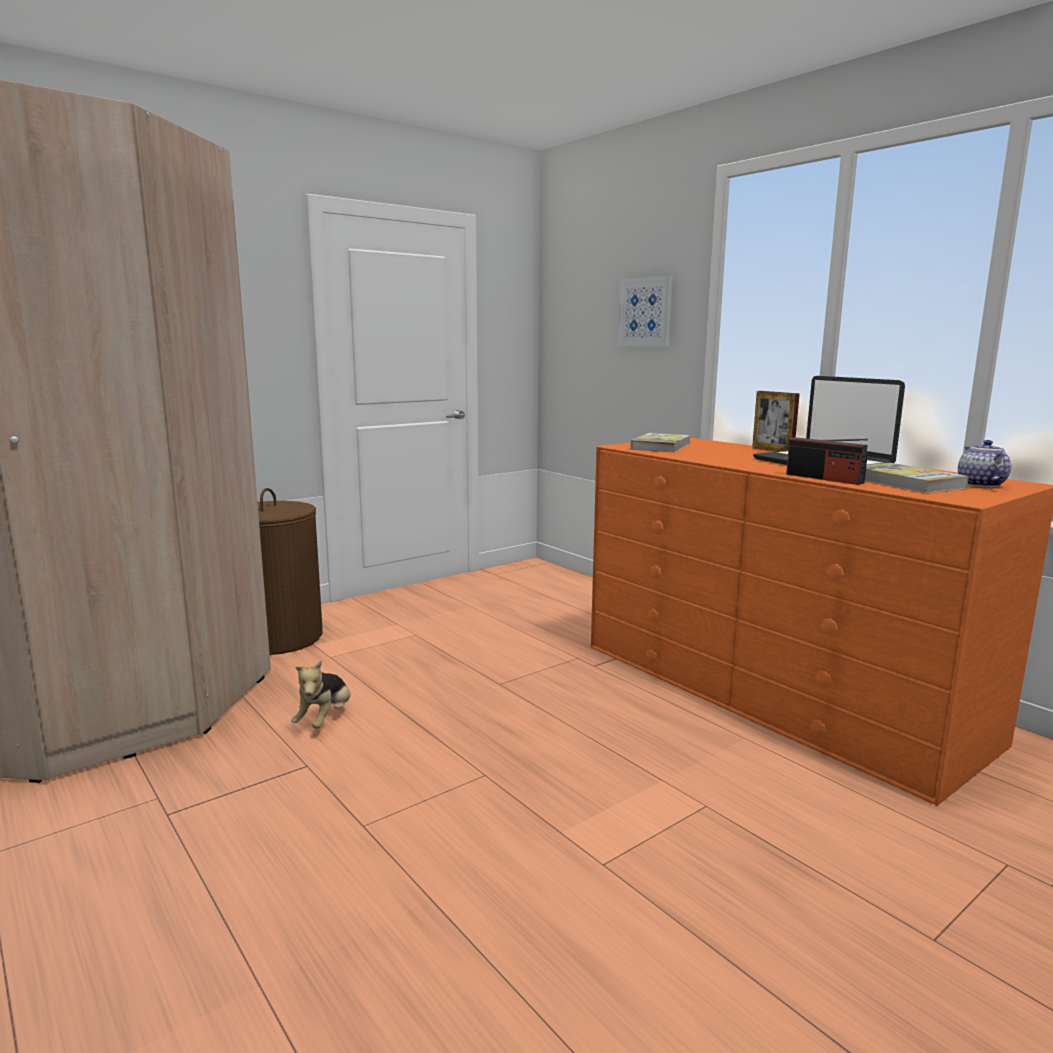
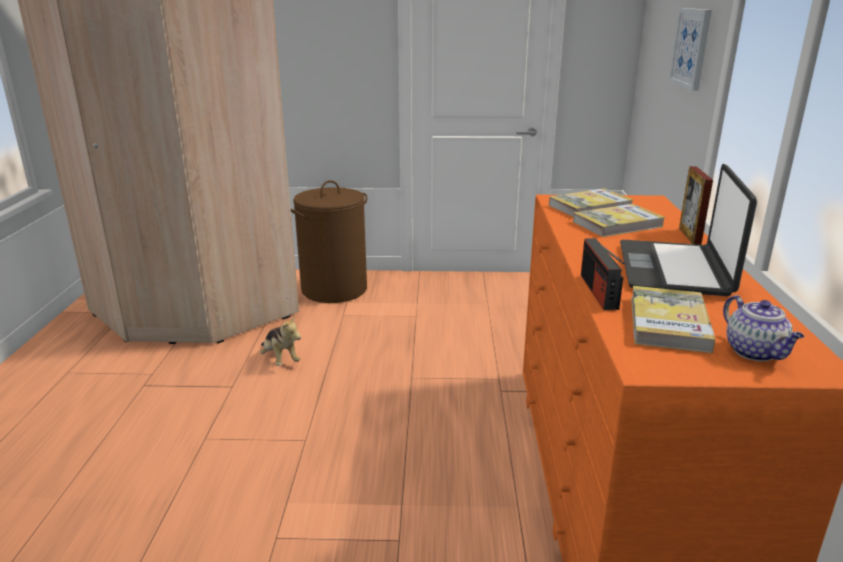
camera: 40 degrees right, 10 degrees up
(325, 719) = (280, 359): plush toy -> plush toy turned 90 degrees counterclockwise
(711, 451) = (617, 224): none -> book
(980, 484) = (755, 352): teapot -> teapot turned 120 degrees clockwise

